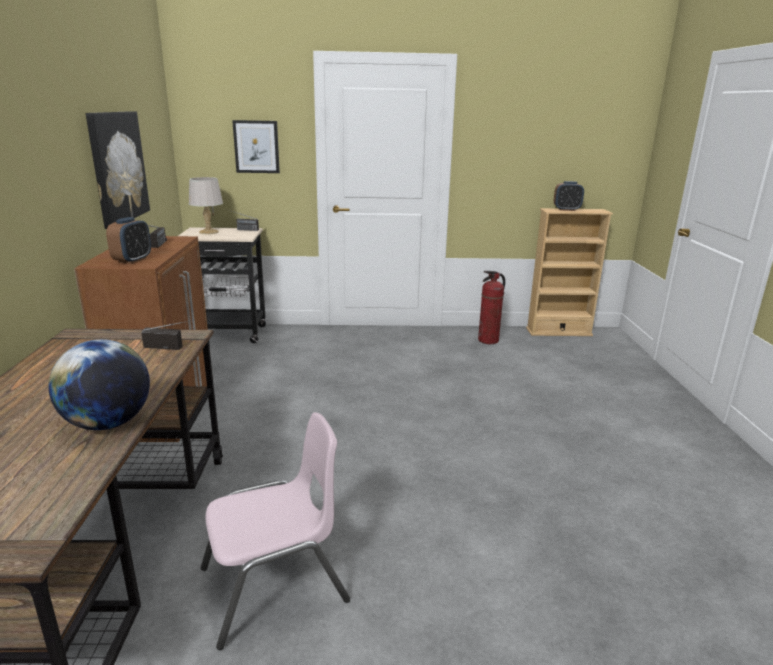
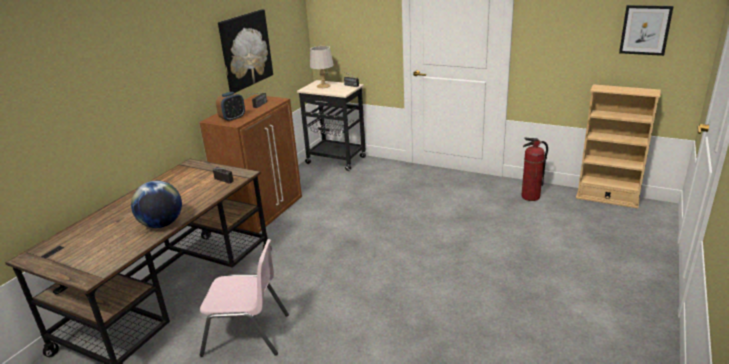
camera: 30 degrees right, 5 degrees up
(256, 147) = (360, 23): picture -> picture (645, 30)
(566, 209) = (615, 88): alarm clock -> none

